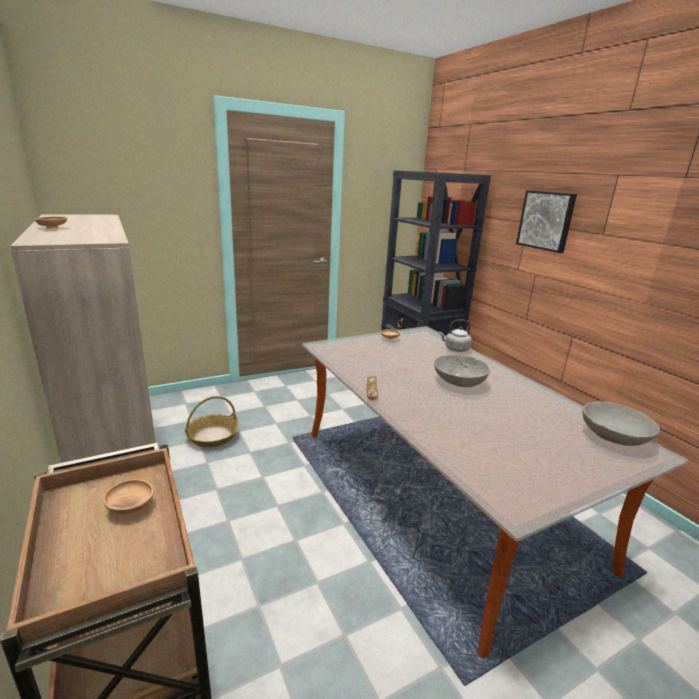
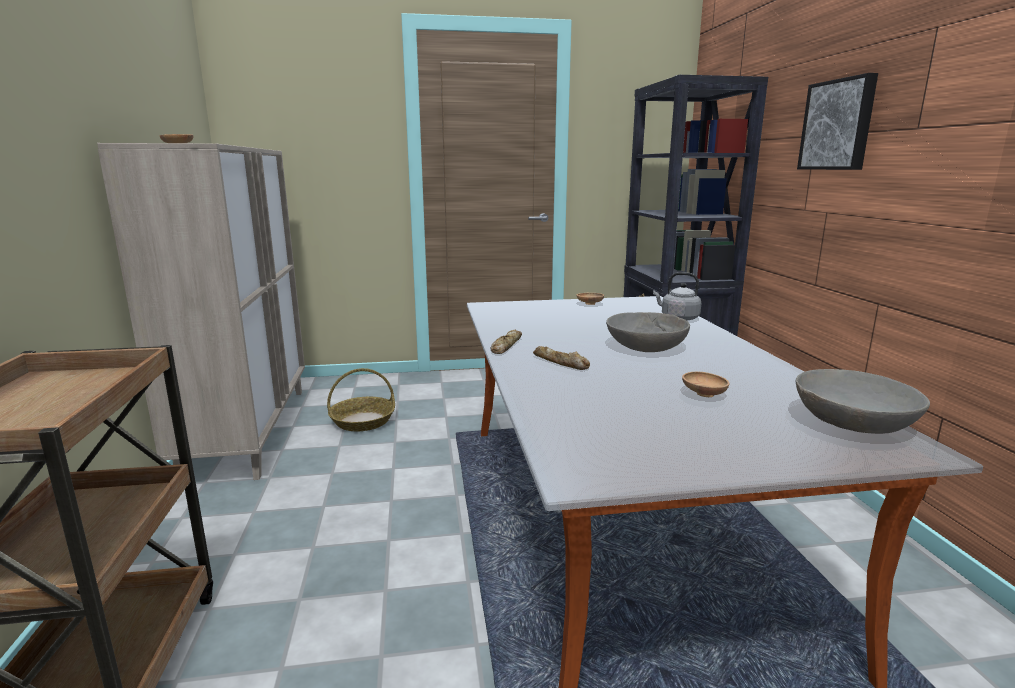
camera: 20 degrees right, 5 degrees down
(130, 506) = (85, 390): brown bowl -> brown bowl (703, 394)
(420, 404) = (560, 363): none -> bread

